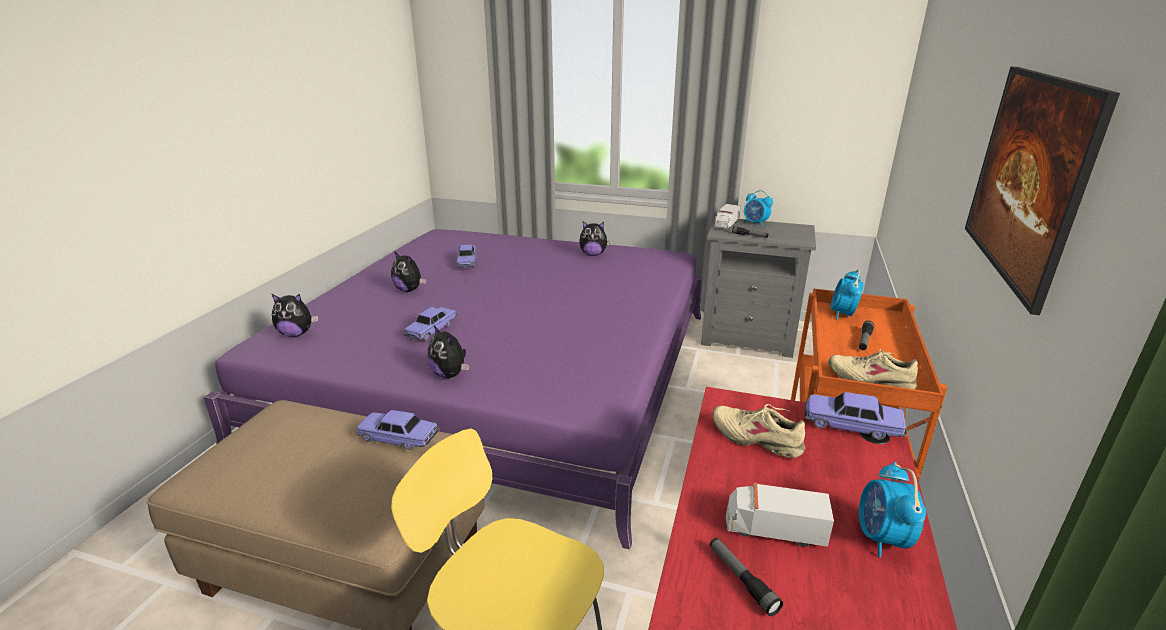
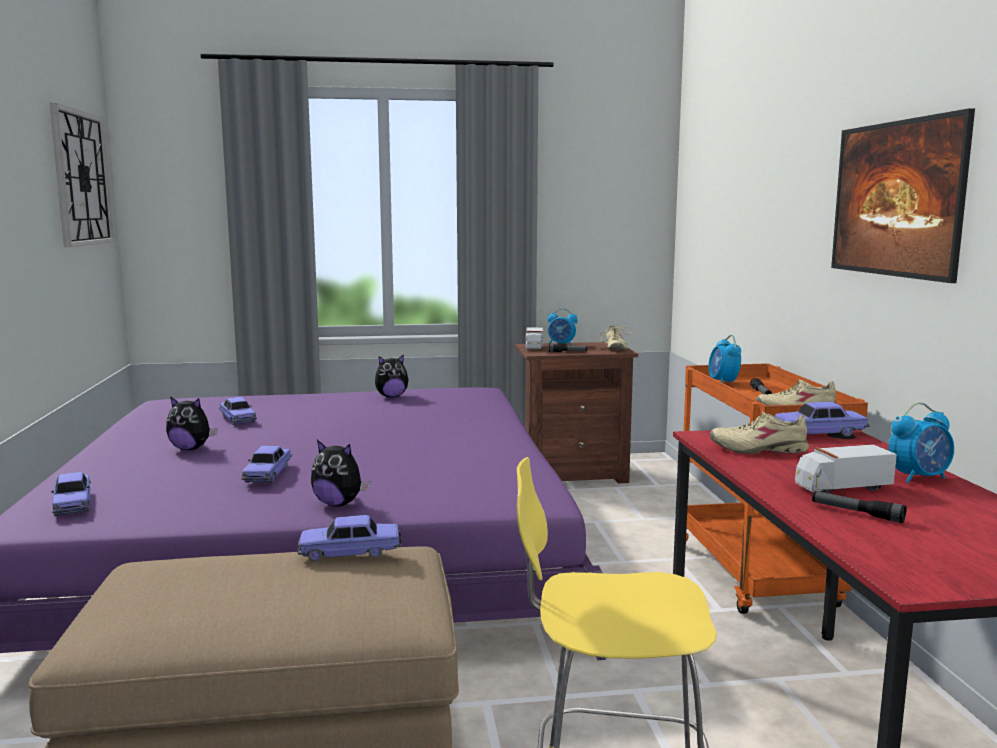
camera: 25 degrees left, 15 degrees down
(296, 334) = (73, 504): plush toy -> toy car
(372, 62) = (81, 178): none -> wall clock
(748, 337) = (572, 474): grey nightstand -> brown nightstand
(800, 235) = (614, 348): none -> beige shoe
(882, 538) = (919, 478): alarm clock -> alarm clock turned 90 degrees counterclockwise

